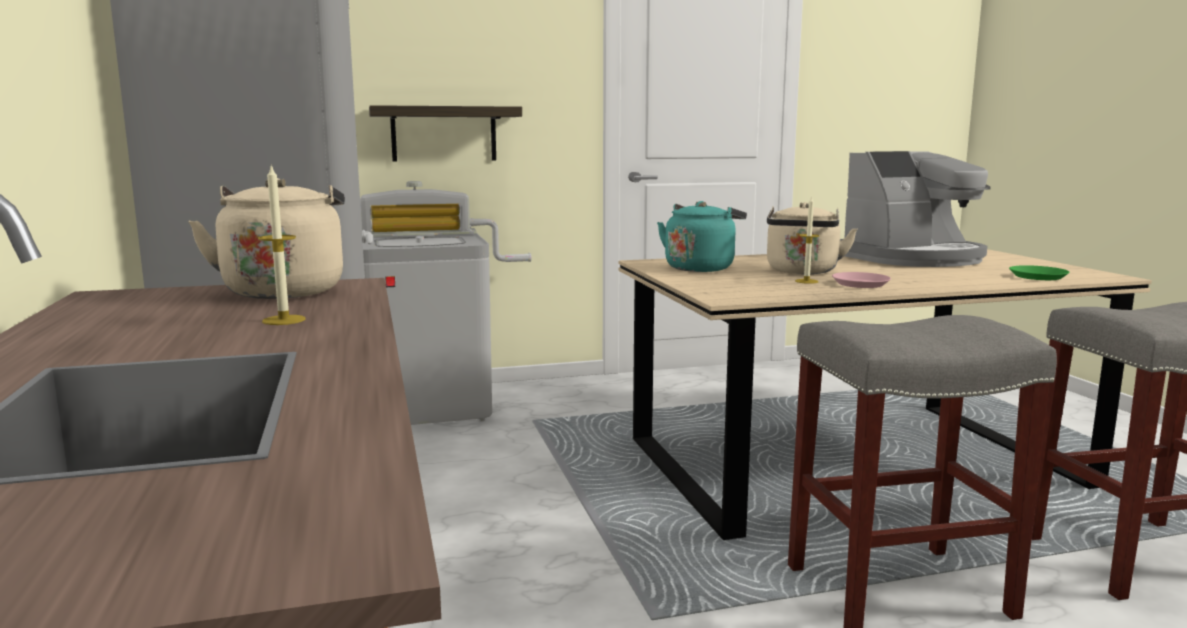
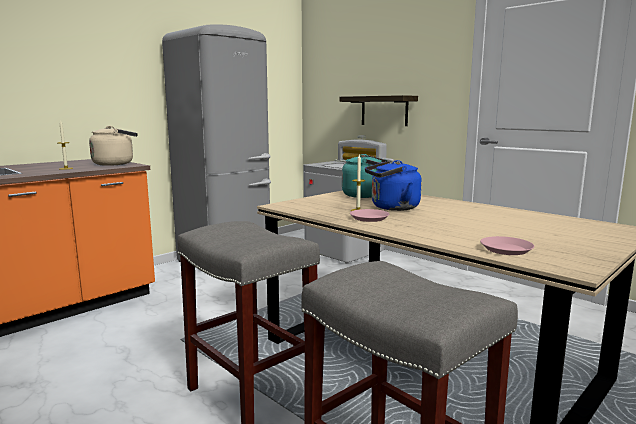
camera: 60 degrees right, 0 degrees up
(802, 272) = (392, 208): beige kettle -> blue kettle
(914, 258) = (518, 221): coffee machine -> none
(1038, 277) = (506, 249): green plate -> pink plate

